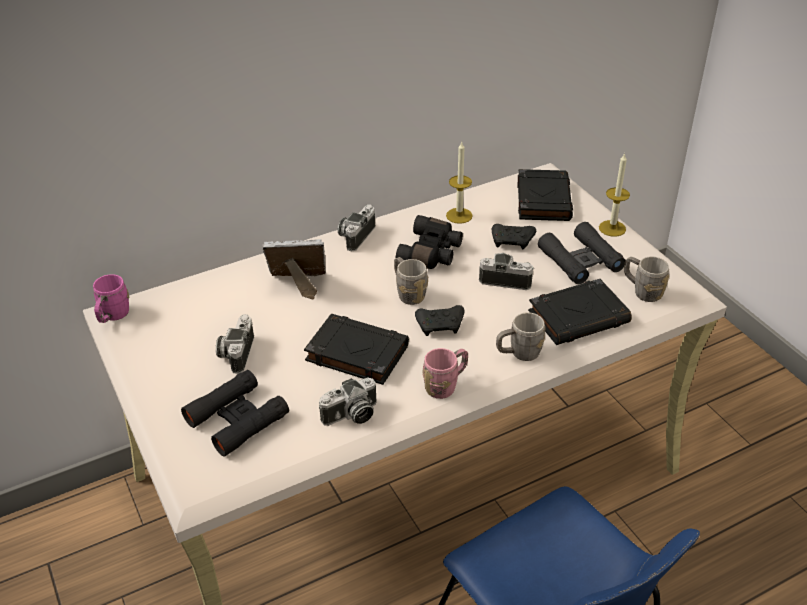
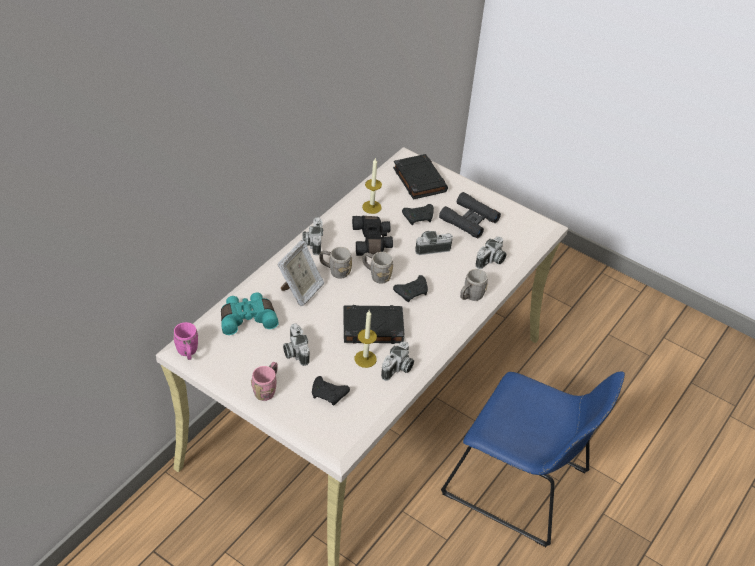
camera: 30 degrees left, 5 degrees up
(212, 298) = (247, 318): none -> turquoise binoculars
(237, 419) = (329, 394): black binoculars -> black game controller
(299, 285) = (301, 291): picture frame -> picture frame turned 150 degrees clockwise
(446, 385) = (441, 331): pink mug -> pink mug (267, 389)
(579, 317) = (491, 261): black book -> camera
(612, 228) = (475, 190): candle -> candle (365, 359)
(642, 291) = (517, 232): grey mug -> grey mug (335, 271)

